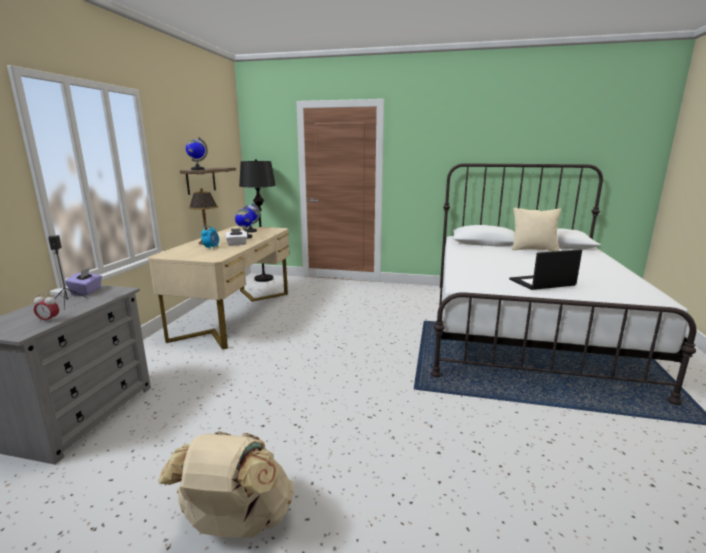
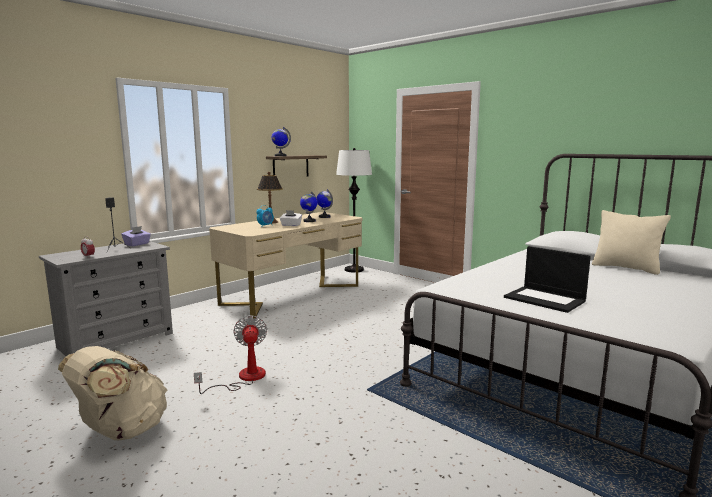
camera: 30 degrees right, 5 degrees down
(264, 279) = (354, 270): black floor lamp -> white floor lamp
(295, 414) = (243, 378): none -> fan
(541, 283) = (545, 299): laptop -> laptop turned 150 degrees counterclockwise

